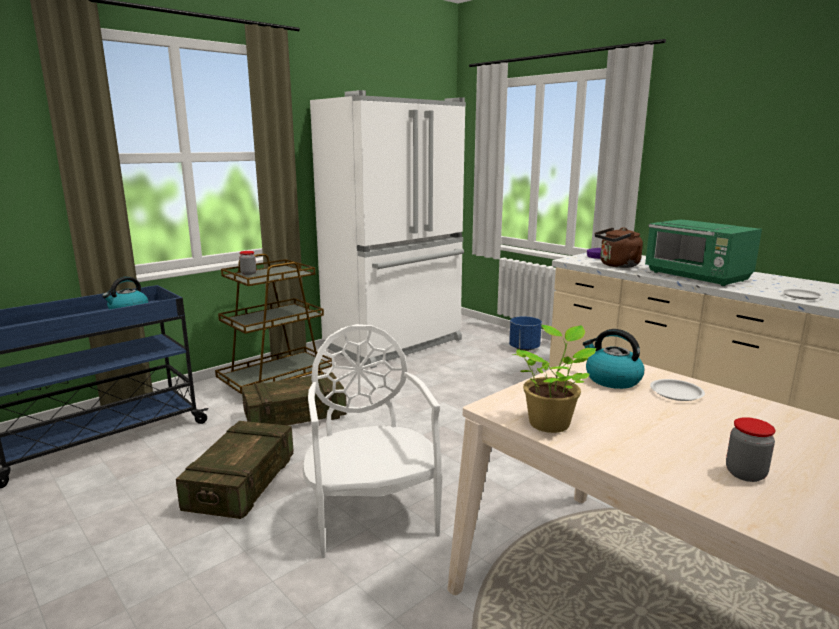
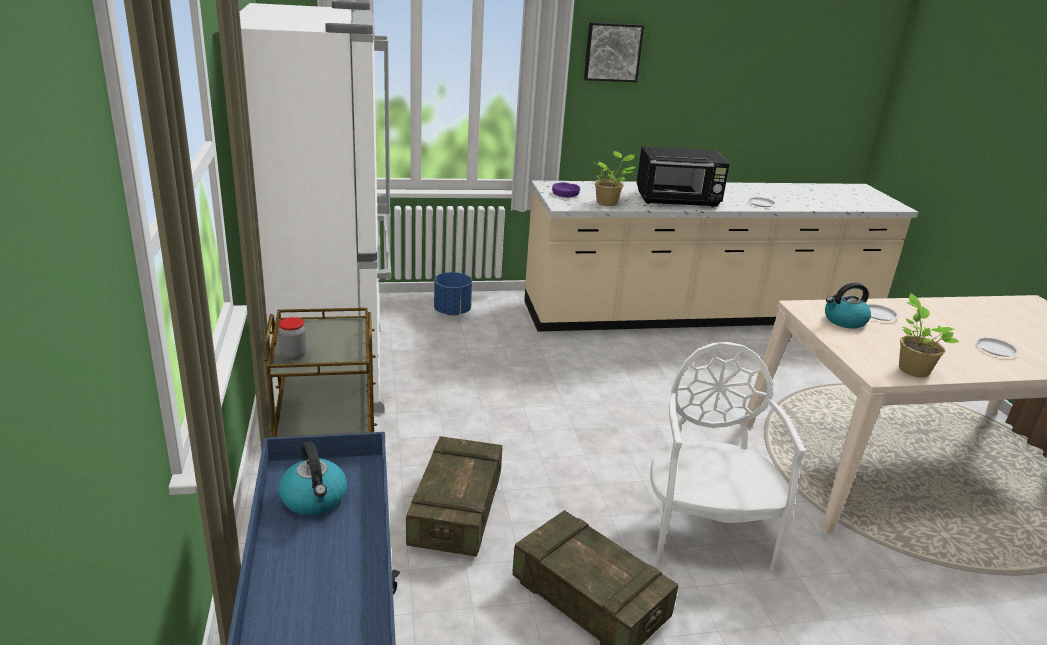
camera: 60 degrees left, 10 degrees up
(372, 515) = (706, 532): white chair -> white chair turned 75 degrees clockwise
(617, 265) = (608, 203): brown kettle -> potted plant
(696, 133) = (612, 52): none -> picture
(697, 277) = (678, 200): green microwave -> black microwave
(745, 474) = (995, 349): jar -> white plate

